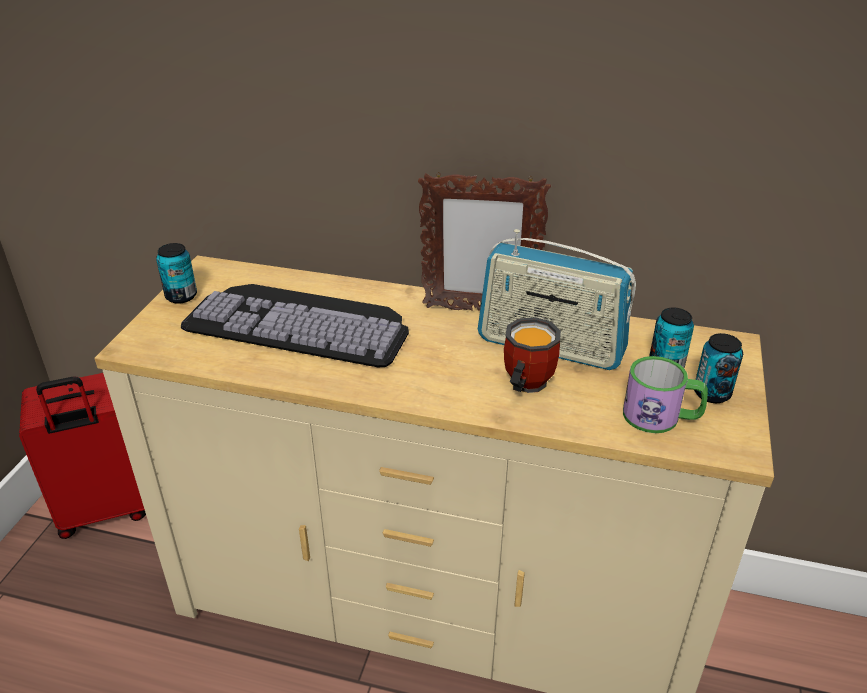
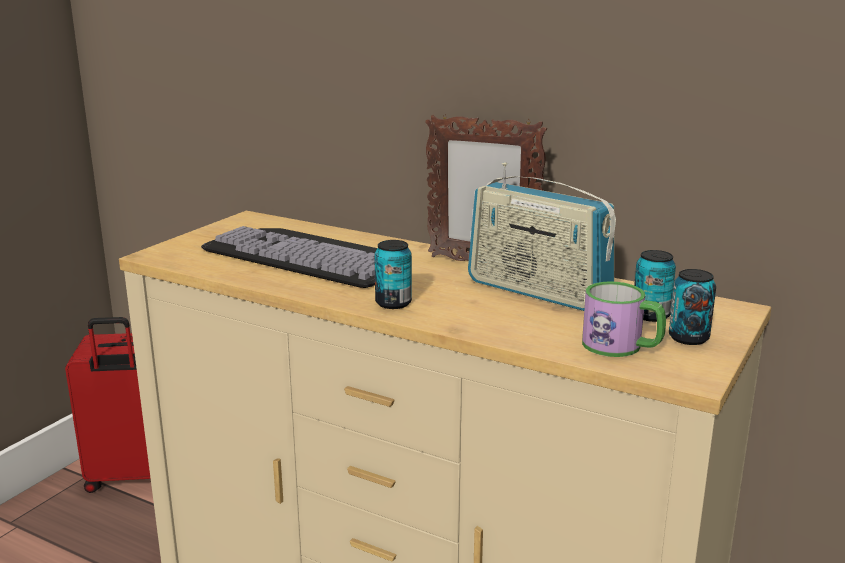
camera: 15 degrees right, 15 degrees down
(181, 296) = (215, 231): can -> can (393, 303)
(523, 385) = (493, 312): mug -> none

